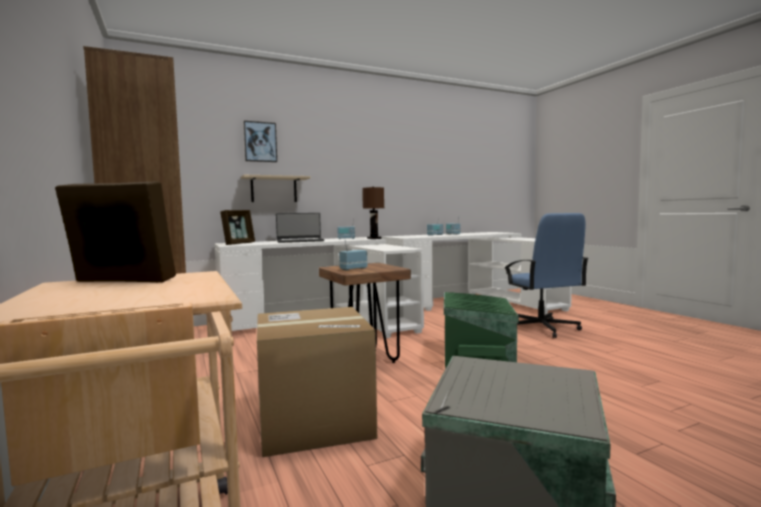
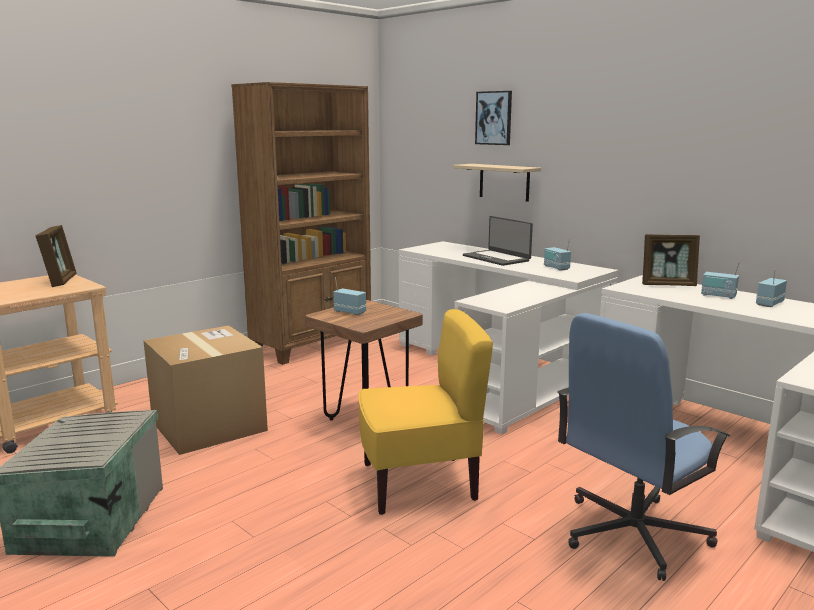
camera: 70 degrees right, 10 degrees up
(239, 243) = (438, 248): picture frame -> picture frame (668, 285)
(374, 238) = (575, 277): brown table lamp -> none
(478, 356) = (419, 483): green storage box -> yellow chair

